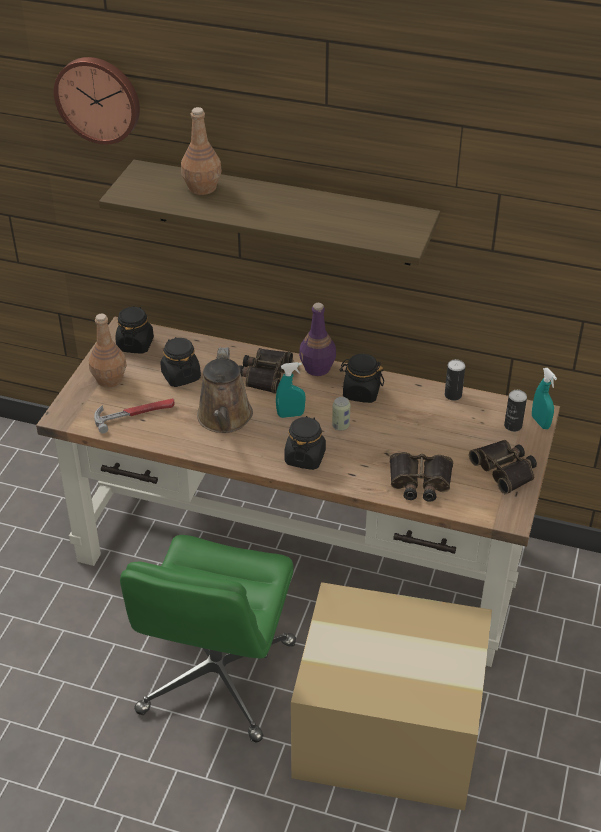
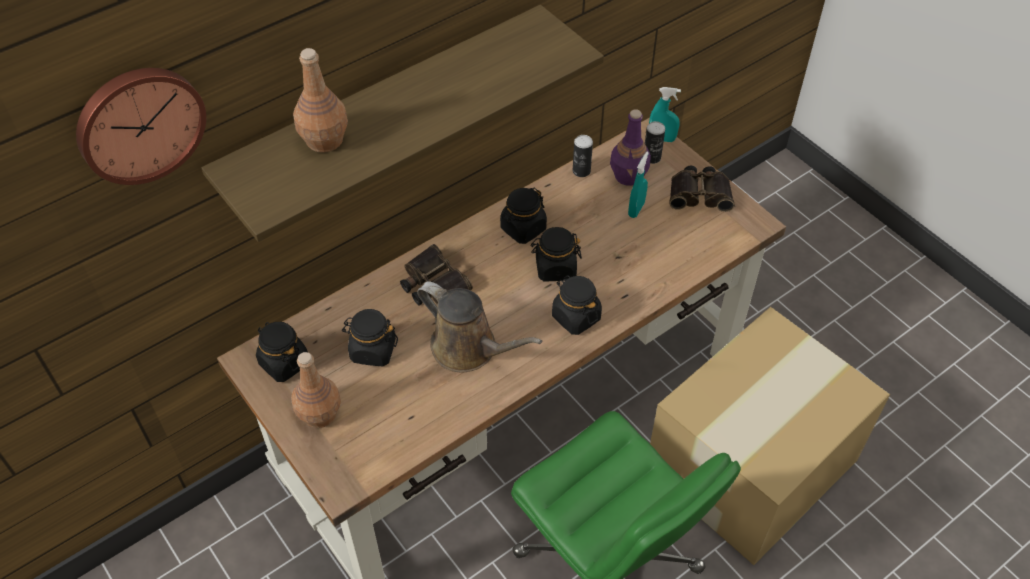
camera: 55 degrees left, 10 degrees up
(135, 414) = (396, 419): hammer -> none
(290, 415) = (508, 295): turquoise spray bottle -> turquoise spray bottle (636, 209)
(317, 368) = (461, 240): purple bottle -> purple bottle (629, 175)
(340, 426) = (555, 268): can -> black jar
(419, 482) = (671, 256): binoculars -> none

